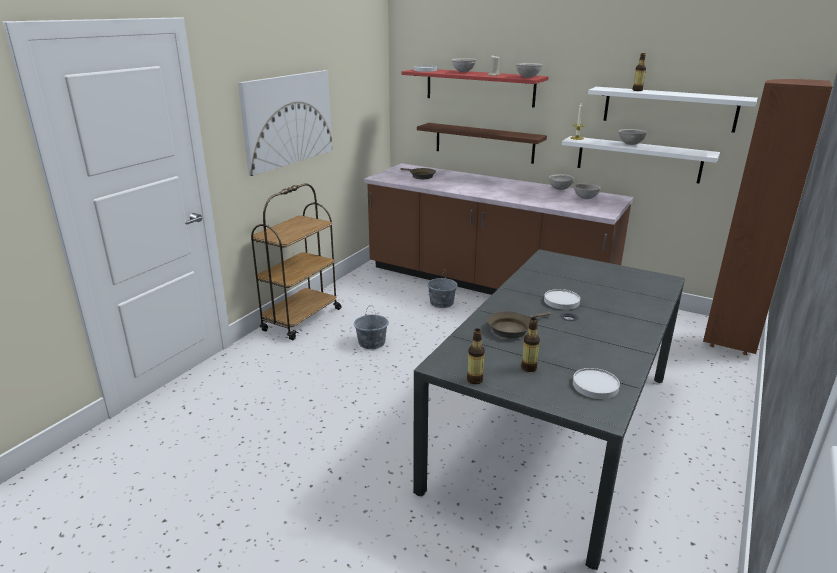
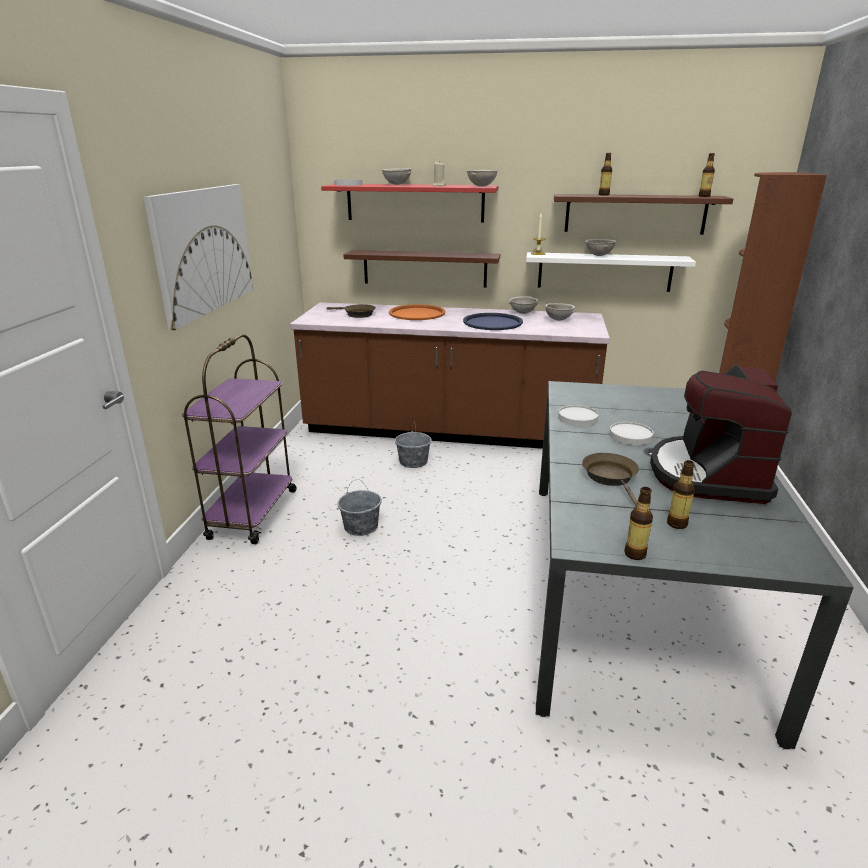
camera: 20 degrees left, 0 degrees up
(301, 320) = (252, 515): brown cart -> purple cart
(469, 180) = (417, 313): none -> orange tray
(512, 328) = (611, 478): brown frying pan -> brown frying pan turned 135 degrees clockwise
(524, 195) = (492, 322): none -> blue tray
(595, 340) = (708, 474): none -> coffee machine
(595, 385) = (764, 530): white plate -> white plate (577, 418)
(669, 109) = (635, 214): white shelf -> brown shelf
(732, 97) = (704, 196): none -> bottle

